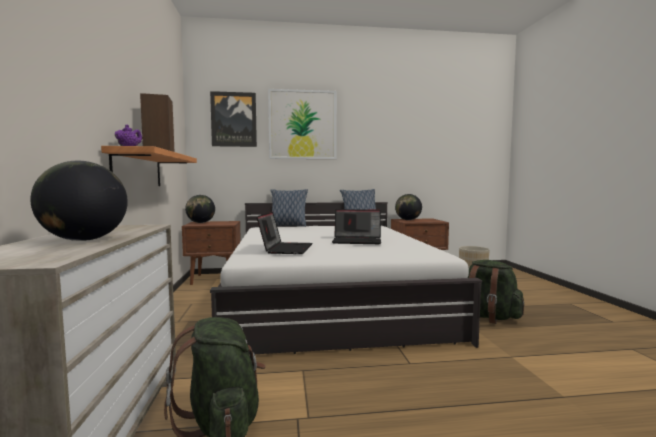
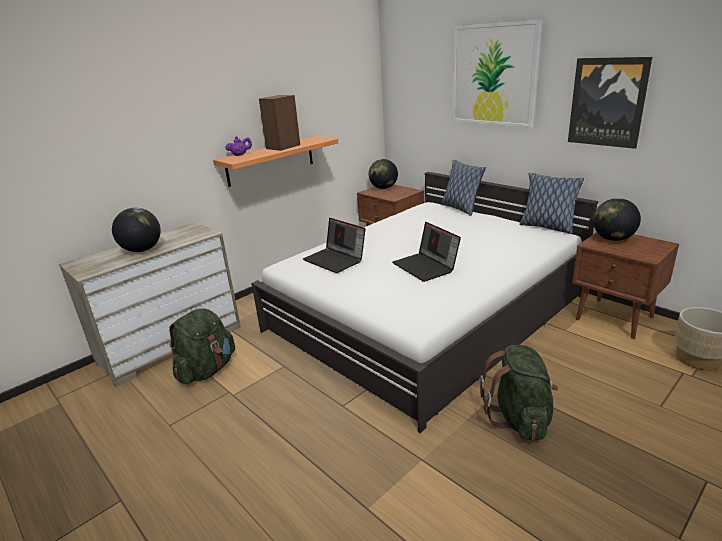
camera: 55 degrees right, 20 degrees up
(234, 119) = (421, 69): picture -> picture (607, 102)
(286, 249) = (336, 260): laptop -> laptop turned 75 degrees clockwise

